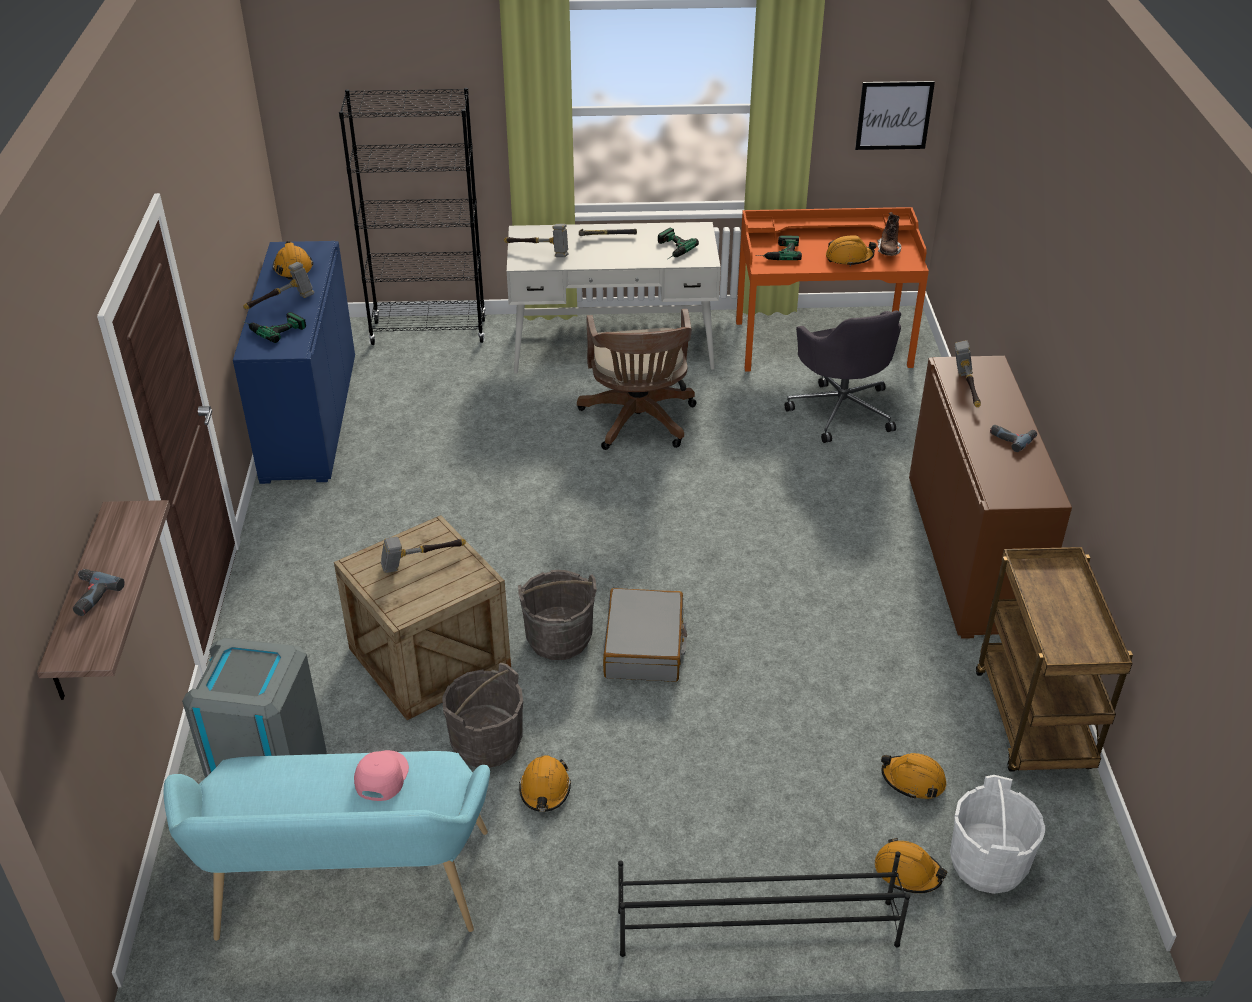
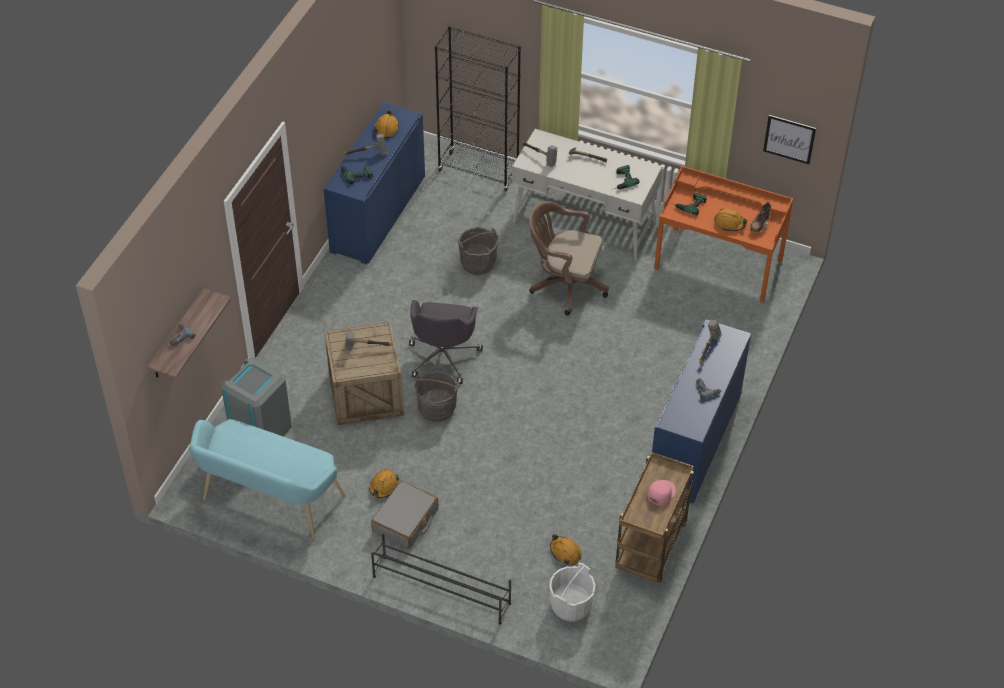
camera: 25 degrees right, 10 degrees up
(380, 776) = (292, 454): pink cap -> pink cap (661, 492)
(486, 742) = (369, 451): grey bucket -> grey bucket (478, 263)
(639, 423) = (564, 284): brown office chair -> brown office chair turned 90 degrees clockwise
(644, 647) = (478, 429): grey suitcase -> grey suitcase (405, 520)
(841, 410) = (694, 318): grey office chair -> grey office chair (443, 356)
(908, 872) = (529, 594): orange hard hat -> none
(969, 553) = (695, 440): brown cabinet -> blue cabinet

